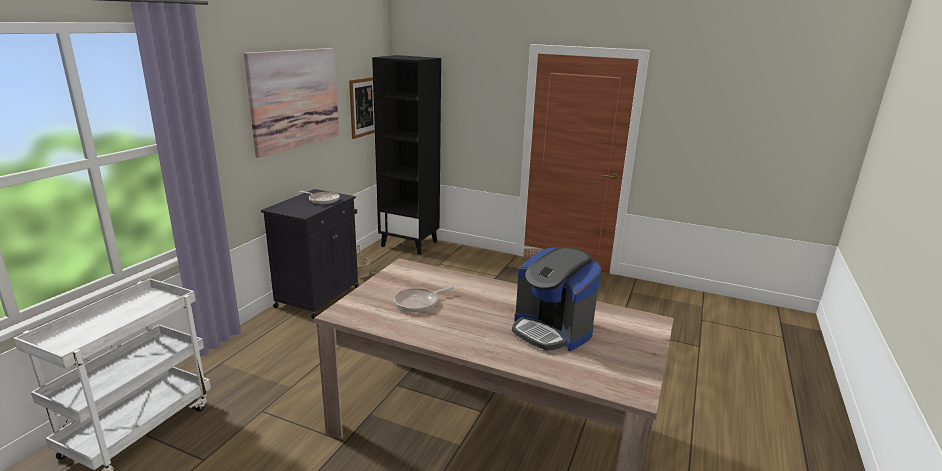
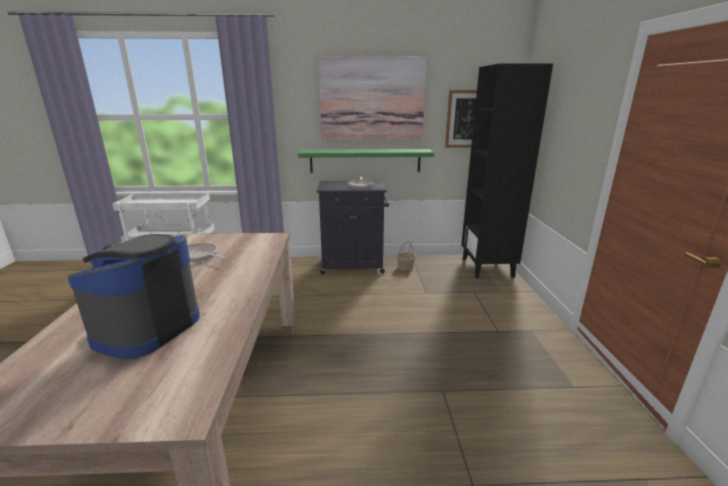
camera: 65 degrees right, 0 degrees up
(296, 171) = (365, 161): none -> green shelf

